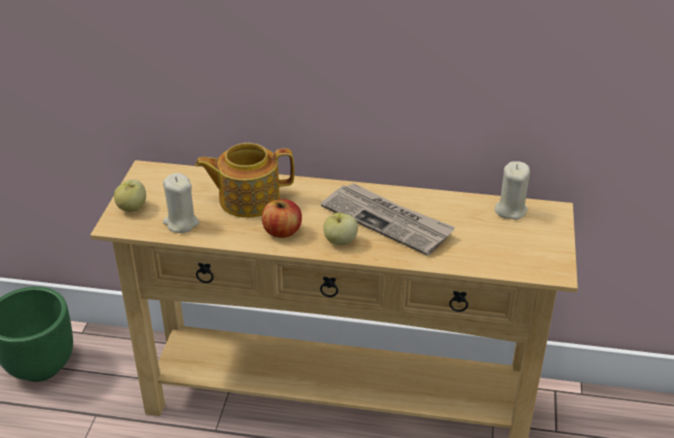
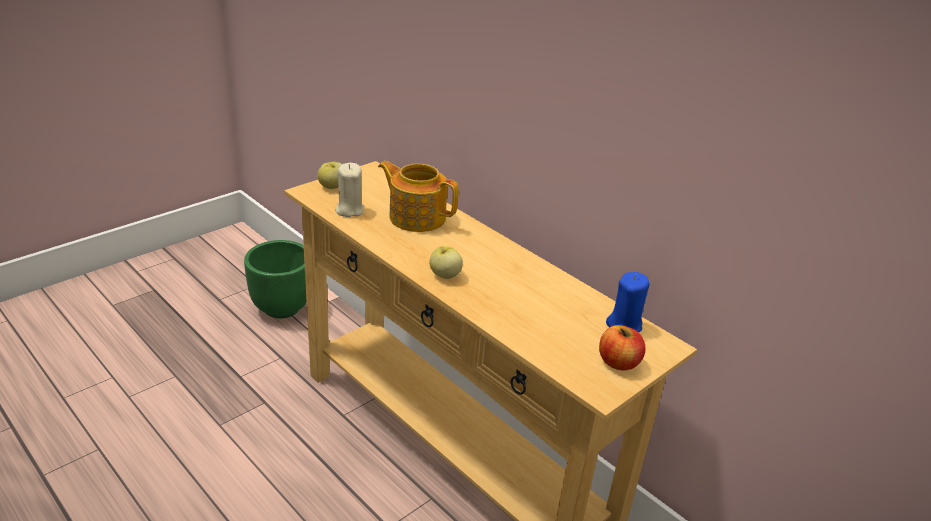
camera: 35 degrees right, 5 degrees down
(282, 231) = (411, 248): apple -> apple (618, 362)
(388, 221) = (503, 280): newspaper -> none
(510, 210) = (624, 324): beige candle -> blue candle

